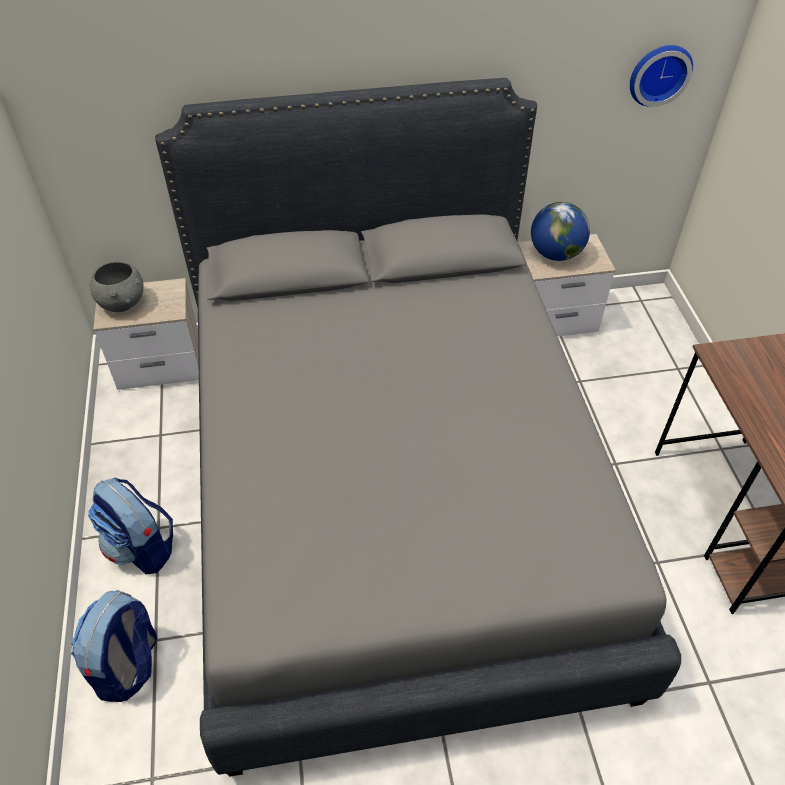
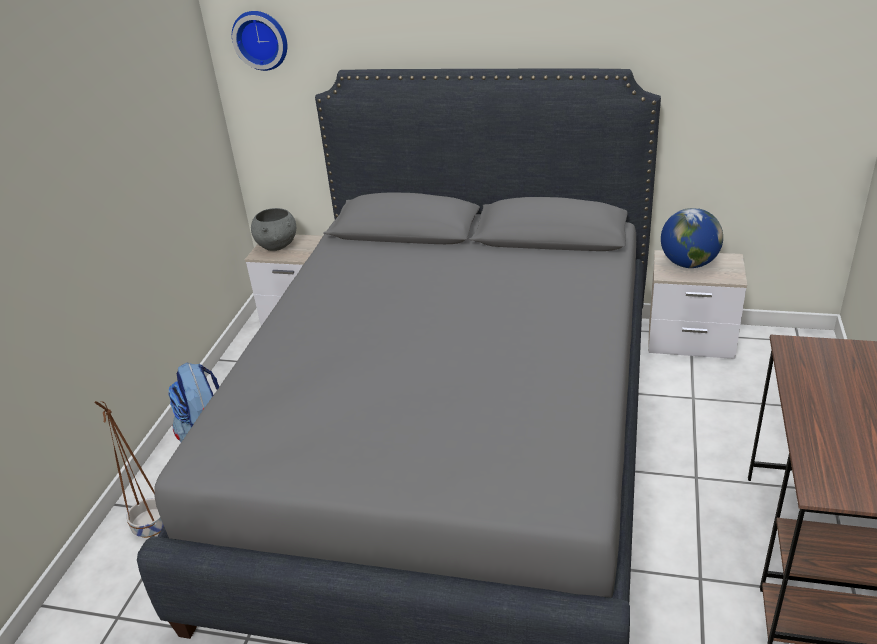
camera: 25 degrees right, 15 degrees down
(128, 666) = (150, 526): backpack -> brown planter
(658, 73) = (800, 81): wall clock -> wall clock (261, 39)

